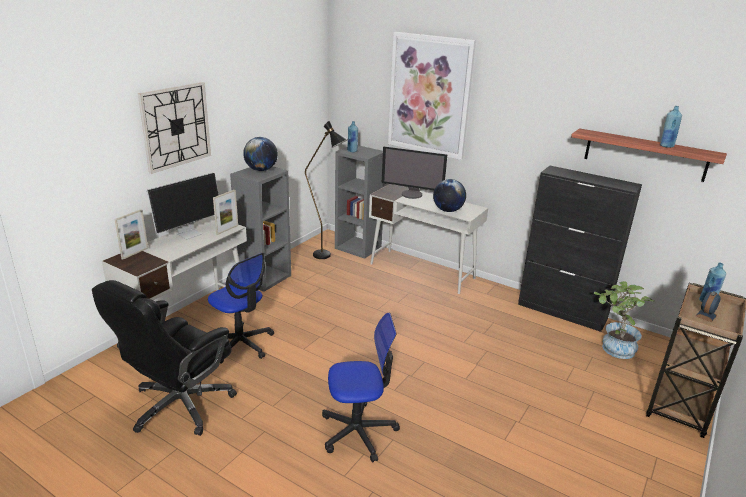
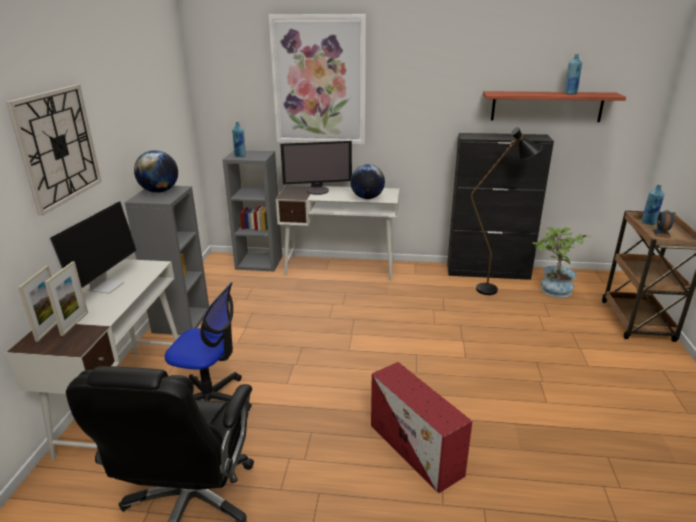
camera: 25 degrees left, 0 degrees up
(227, 230) = (151, 270): picture frame -> picture frame (74, 323)
(327, 257) = (234, 279): black floor lamp -> black floor lamp (494, 290)
(358, 432) = (416, 450): office chair -> red storage box

